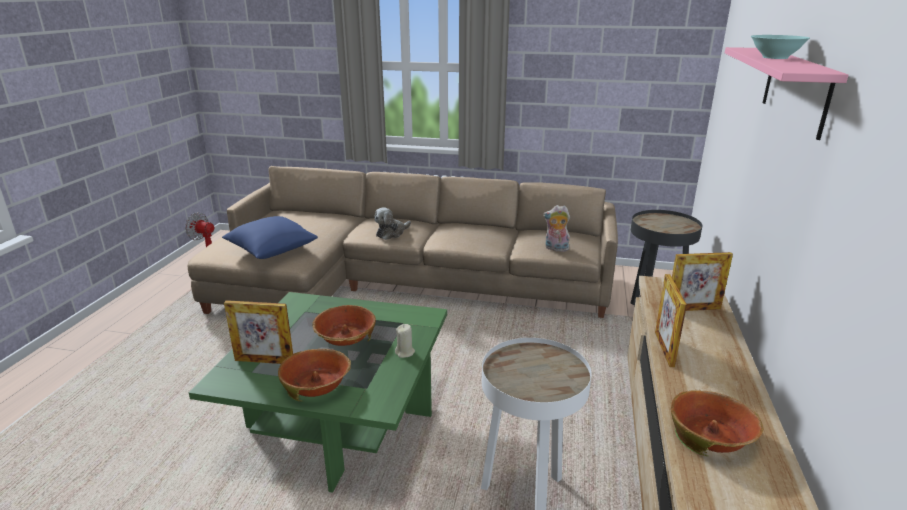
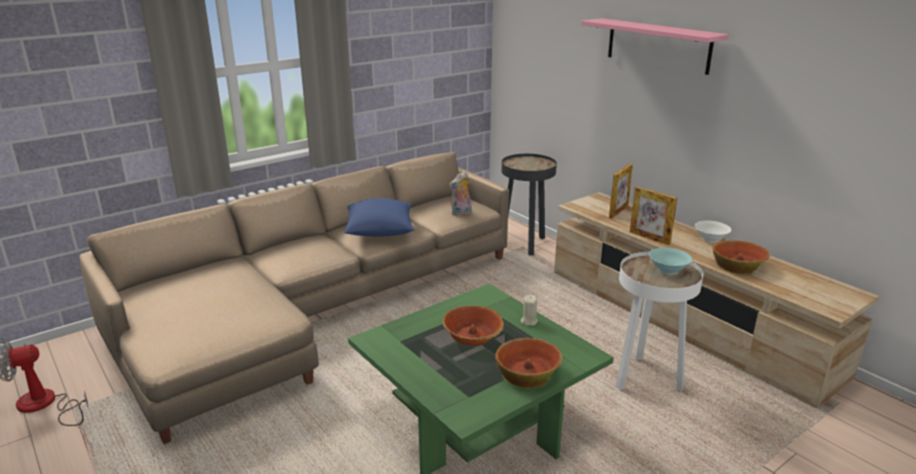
camera: 50 degrees left, 0 degrees up
(264, 361) = (459, 385): picture frame -> none
(271, 250) = (236, 321): blue pillow -> blue pillow (379, 231)
(391, 233) = (314, 255): plush toy -> none
(747, 391) = (710, 239): none -> white bowl
(774, 57) = (649, 26): turquoise bowl -> turquoise bowl (667, 270)

